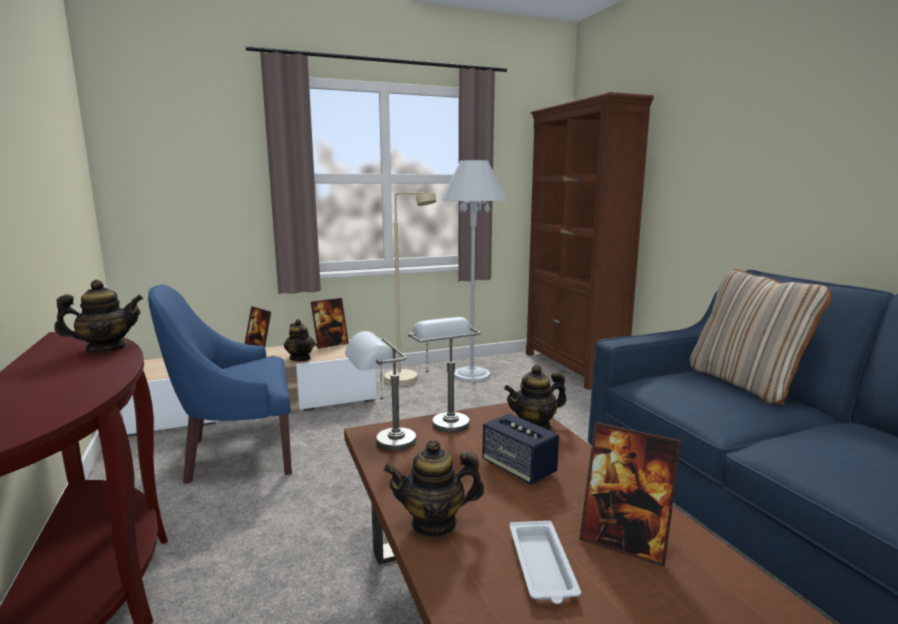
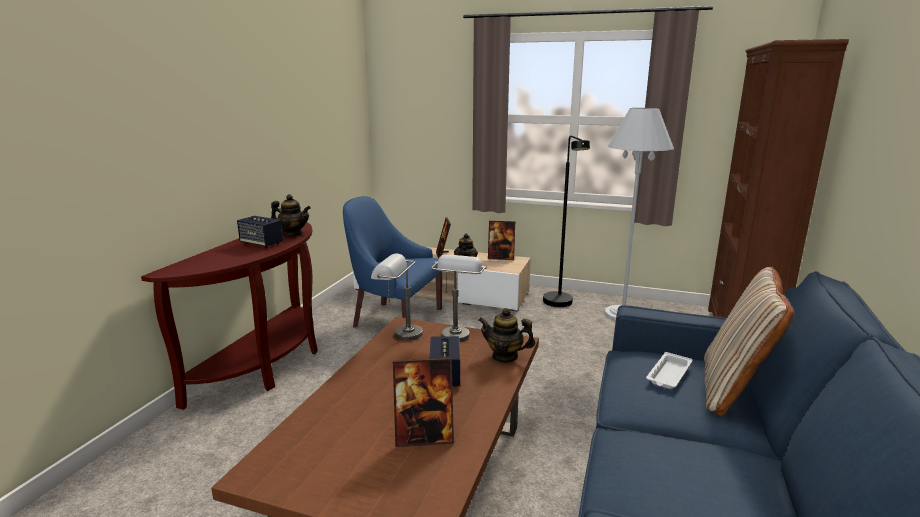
camera: 40 degrees right, 5 degrees up
(70, 371) = (261, 243): none -> speaker
(408, 382) = (560, 304): beige floor lamp -> black floor lamp
(434, 523) = (354, 382): teapot -> none
(542, 566) = (364, 424): white tray -> white tray (668, 375)
(624, 542) = (424, 437): picture frame -> picture frame turned 75 degrees counterclockwise

